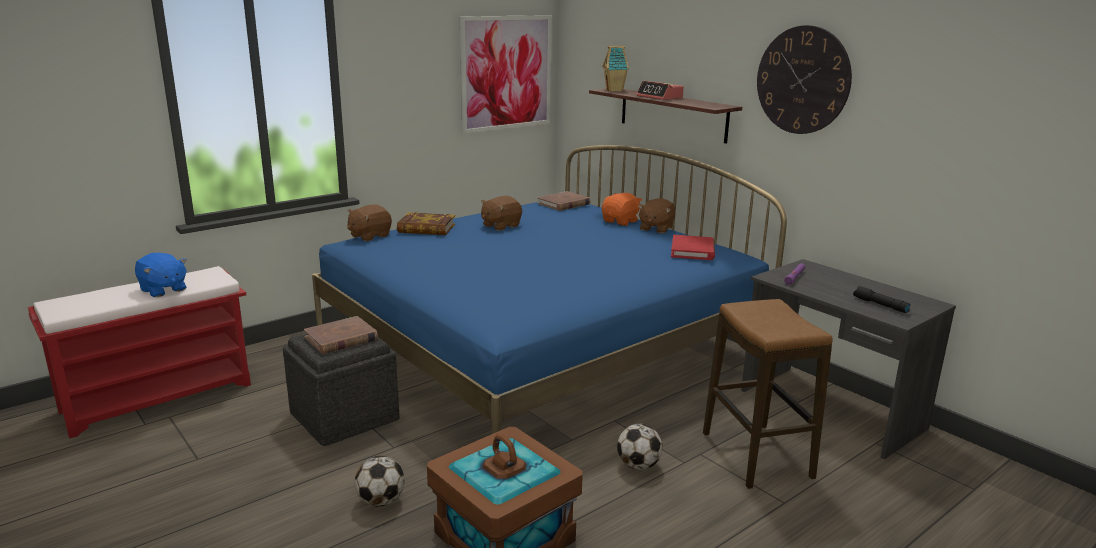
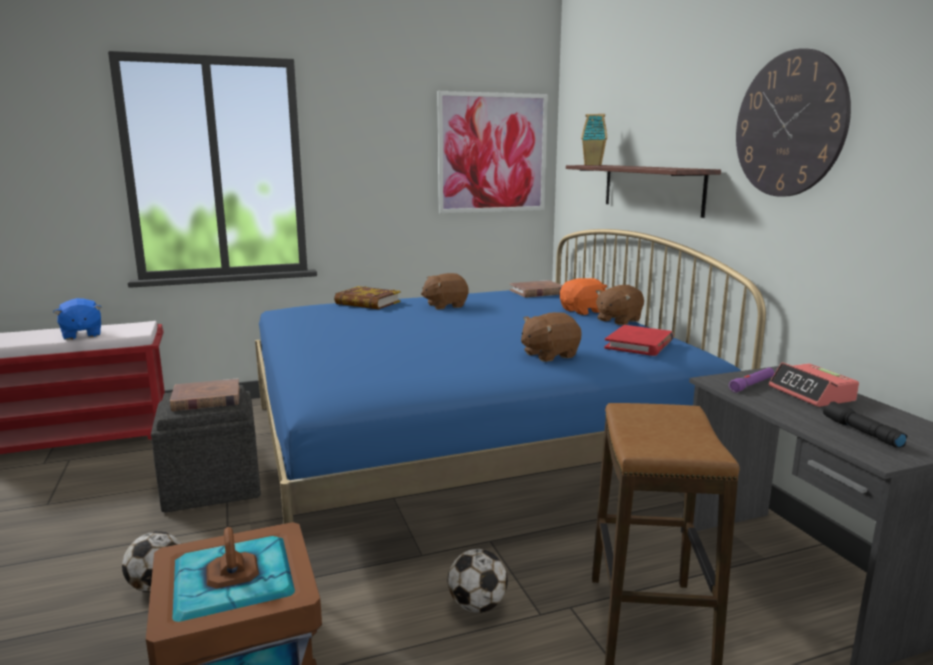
camera: 20 degrees right, 5 degrees down
(369, 236) = (308, 305): brown plush toy -> brown plush toy (549, 355)
(660, 97) = (632, 166): alarm clock -> alarm clock (812, 394)

